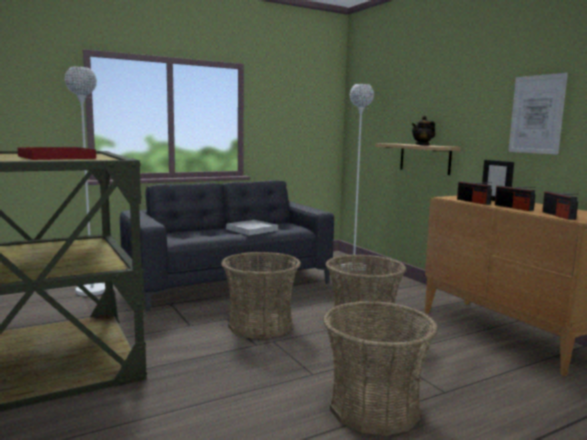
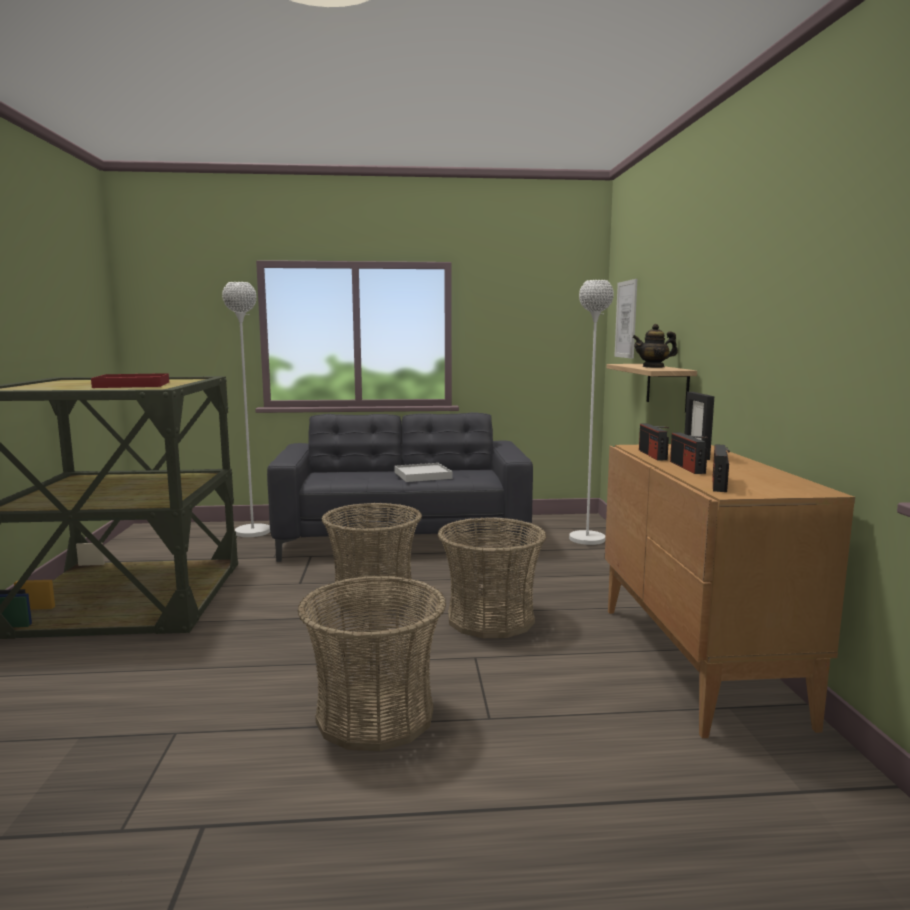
camera: 25 degrees right, 0 degrees up
(536, 114) = (766, 321): picture -> picture (626, 319)

